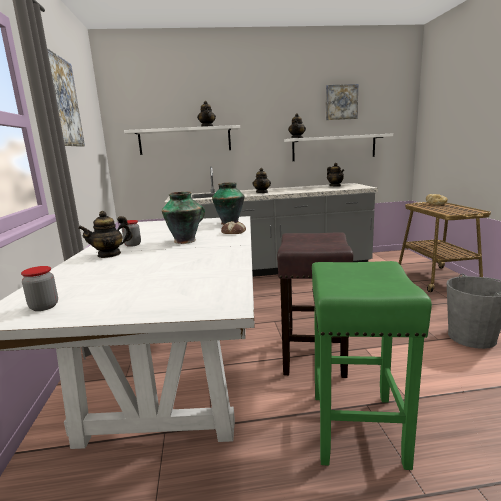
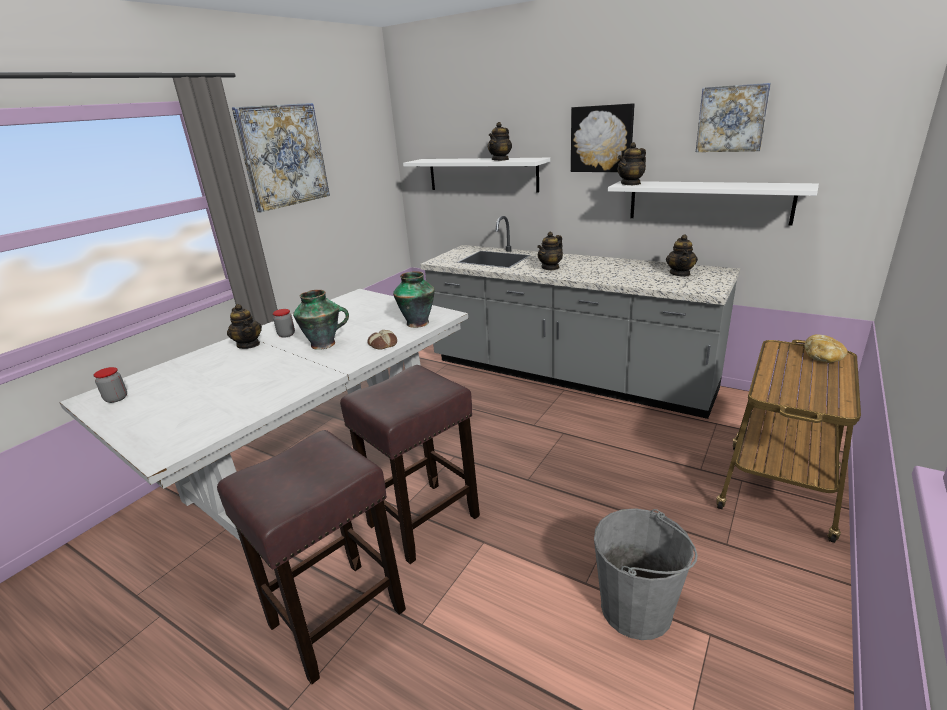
camera: 40 degrees right, 10 degrees up
(109, 254) = (249, 345): teapot -> teapot turned 135 degrees counterclockwise
(271, 114) = (602, 139): none -> picture
(358, 429) = (335, 619): green stool -> brown stool

